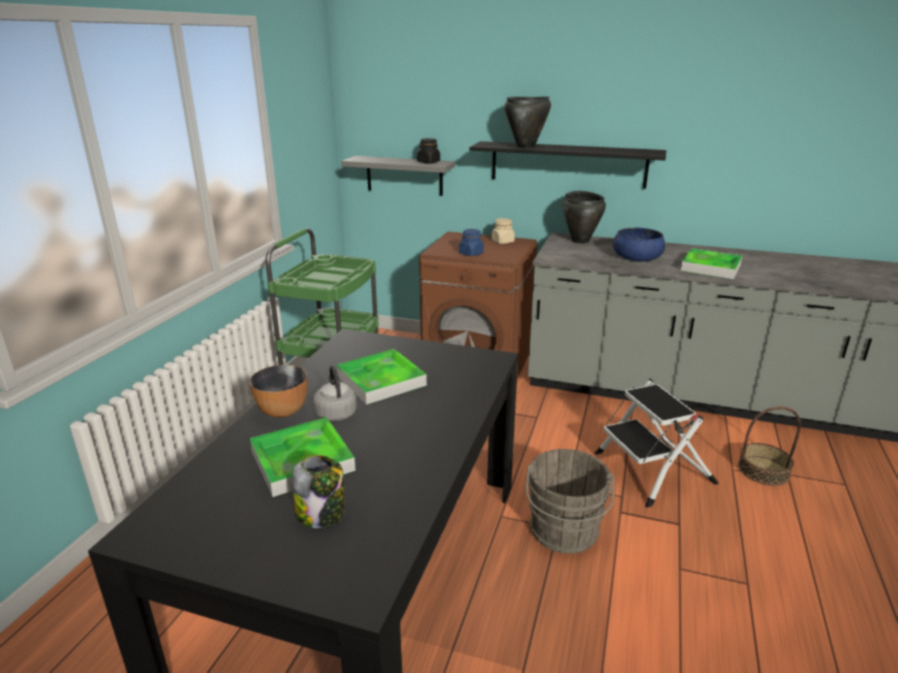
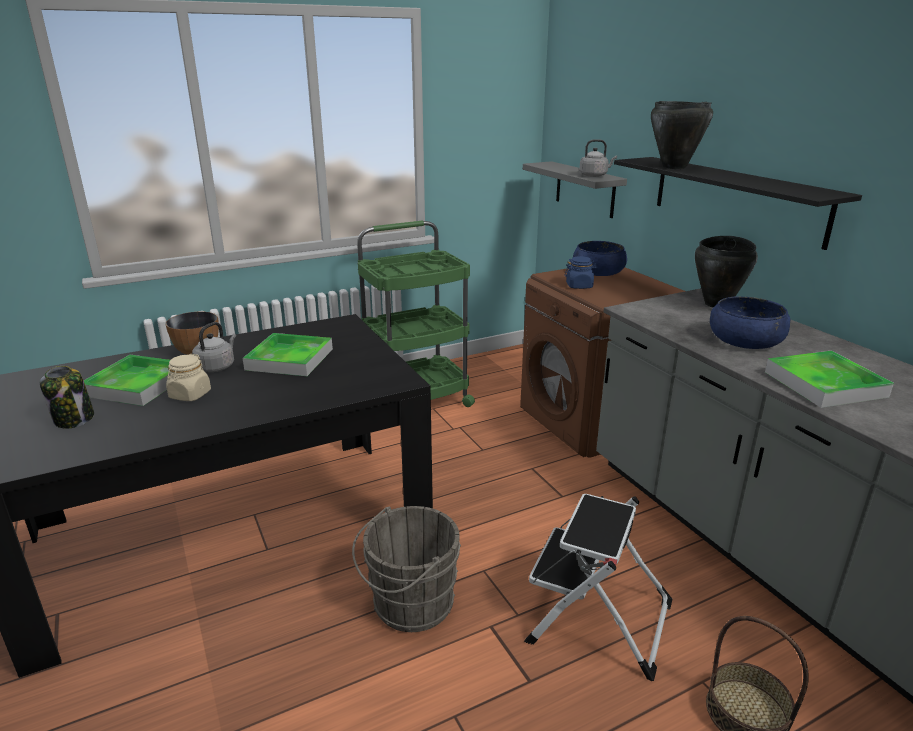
camera: 45 degrees right, 0 degrees up
(428, 162) = (594, 175): black jar -> grey kettle
(458, 240) = (598, 271): none -> blue bowl
(503, 242) = (642, 284): beige jar -> beige jar (190, 395)

